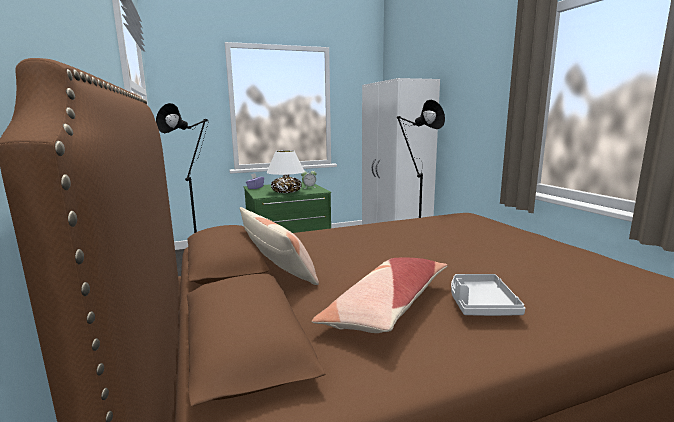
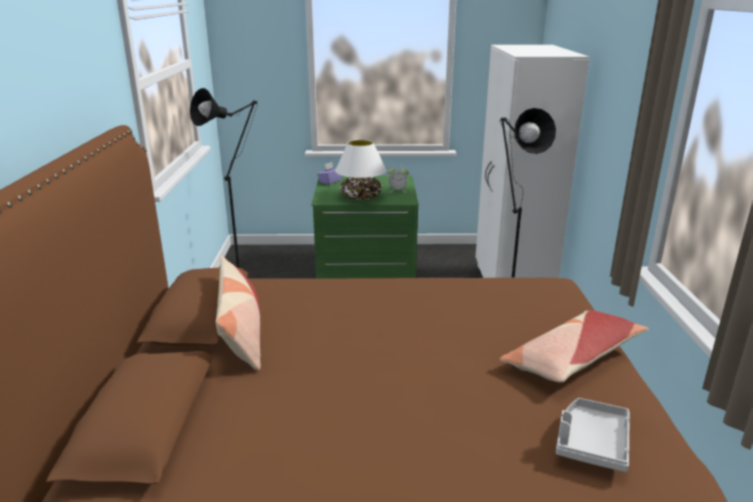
camera: 20 degrees right, 10 degrees up
(386, 307) = (297, 418): pillow -> pillow (572, 358)
(480, 304) = (395, 440): grey tray -> grey tray (591, 442)

